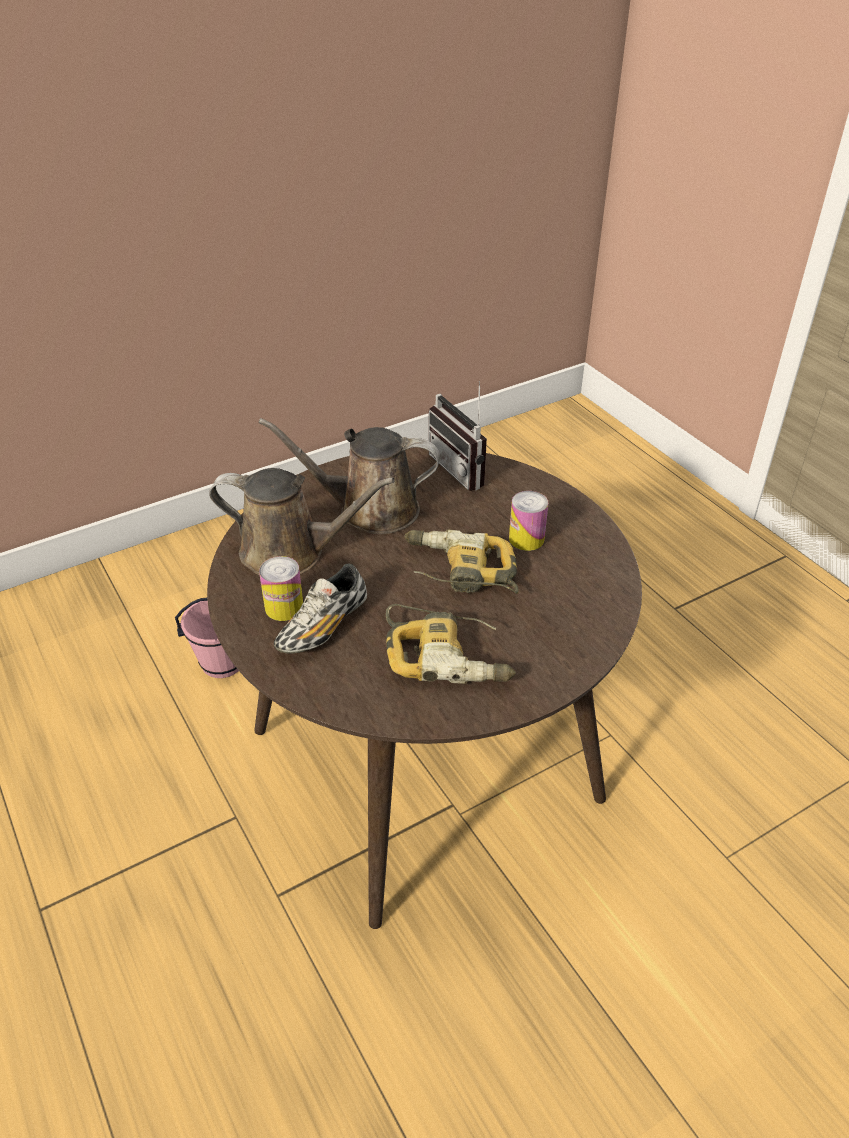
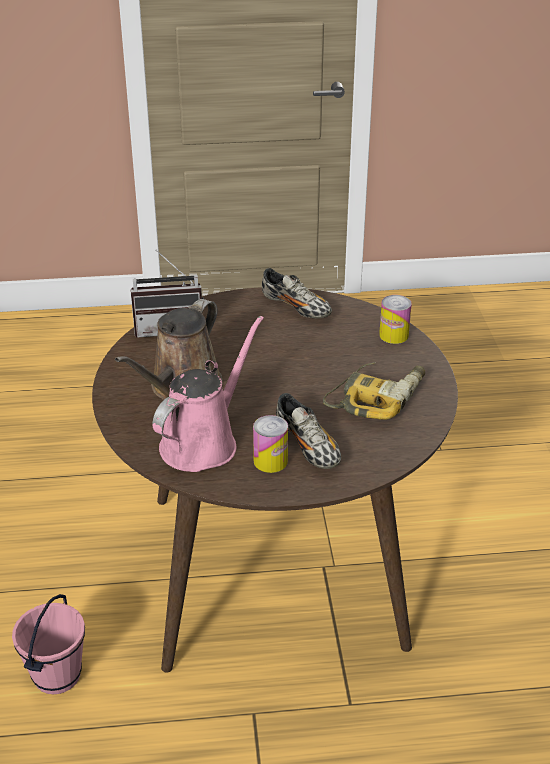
camera: 65 degrees left, 5 degrees down
(290, 552) = (203, 442): brown watering can -> pink watering can
(459, 572) = (292, 366): power drill -> none
(526, 539) = (278, 327): can -> can (393, 335)
(576, 540) = (296, 308): none -> shoe

